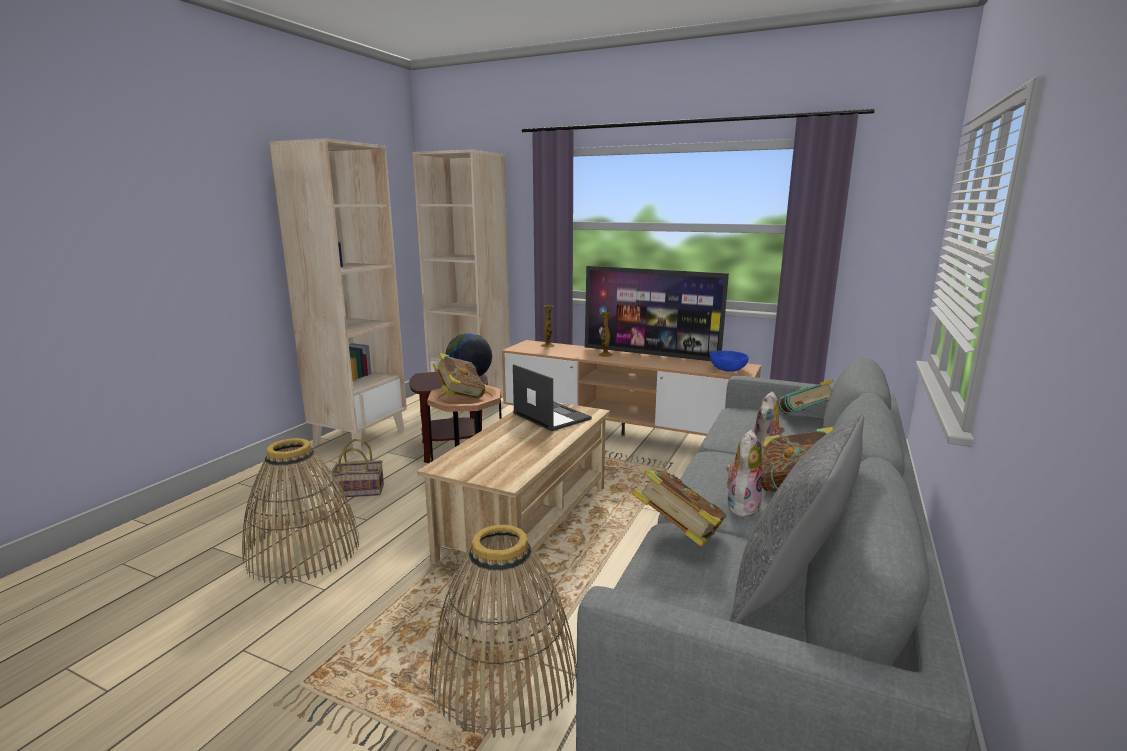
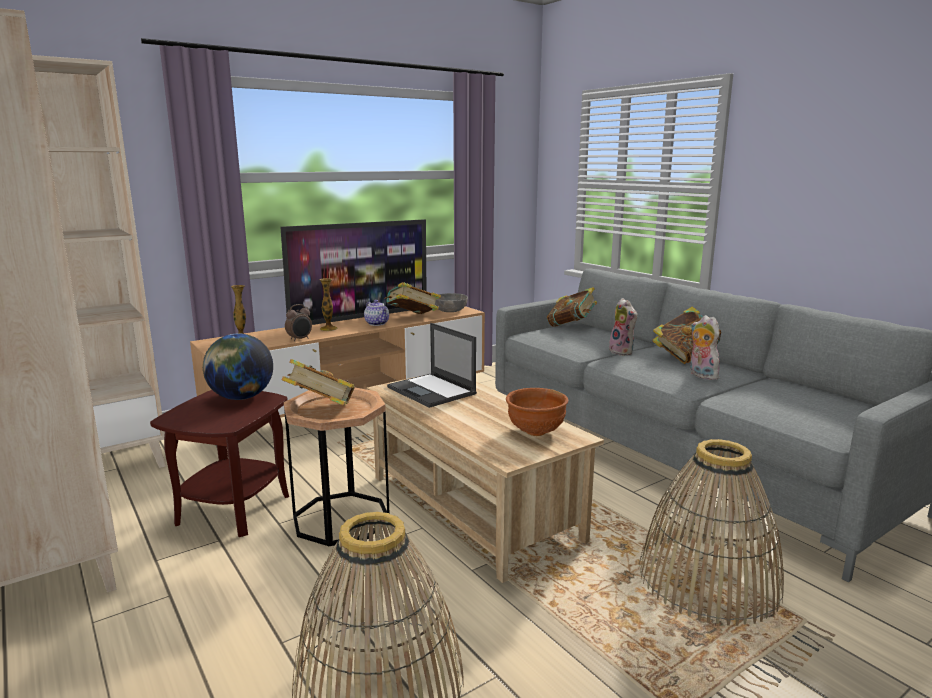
camera: 60 degrees left, 0 degrees up
(361, 490) = (254, 605): basket -> none
(503, 464) = (535, 432): none -> brown bowl
(550, 416) = (432, 391): laptop -> laptop turned 120 degrees counterclockwise
(568, 355) = (300, 339): none -> alarm clock
(643, 361) = (377, 323): none -> teapot
(678, 536) = (738, 400): book -> book (412, 318)
(727, 369) = (449, 311): blue bowl -> grey bowl
(791, 586) = (811, 391): grey pillow -> none

